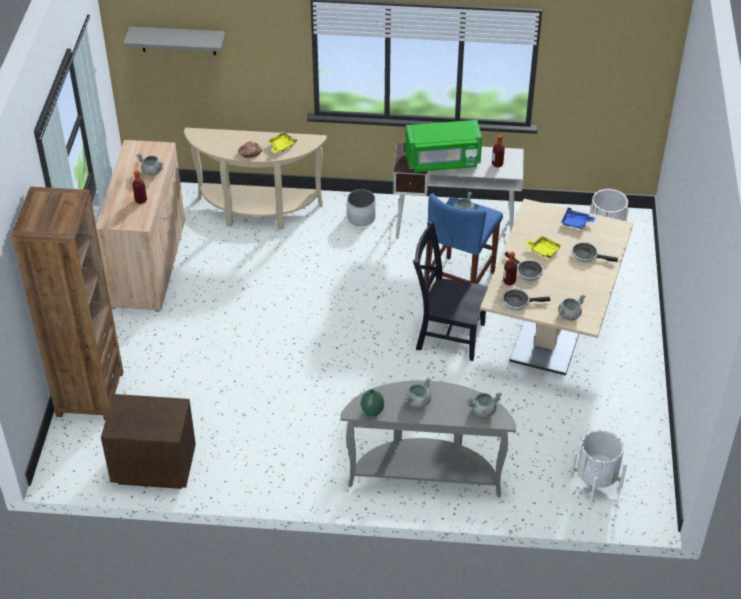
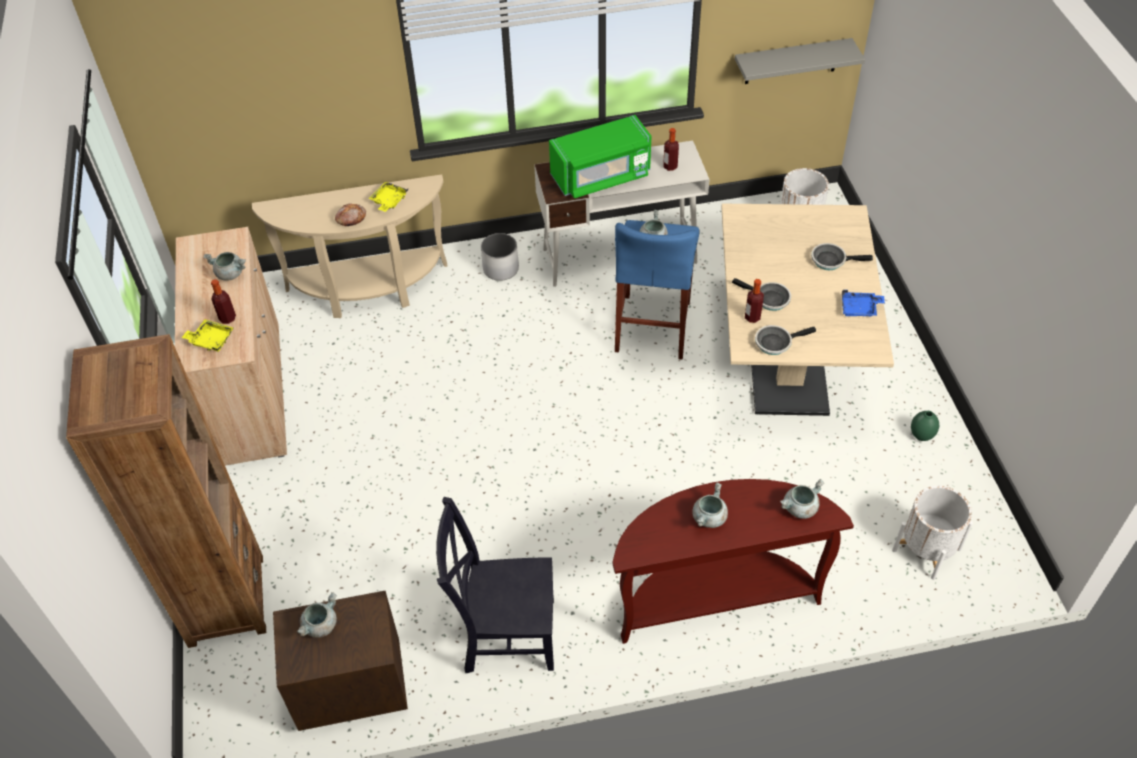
camera: 15 degrees left, 5 degrees up
(178, 40) = (218, 86): grey shelf -> grey shelf (791, 61)
(372, 413) = (655, 551): green vase -> green vase (921, 436)
(426, 474) = (714, 597): grey console table -> brown console table
(447, 335) = (665, 398): black chair -> black chair (505, 634)
(543, 250) = (776, 265): yellow tray -> yellow tray (211, 340)
(569, 315) = (846, 345): grey cooking pot -> grey cooking pot (320, 625)
(576, 223) = (799, 221): blue tray -> blue tray (859, 309)

